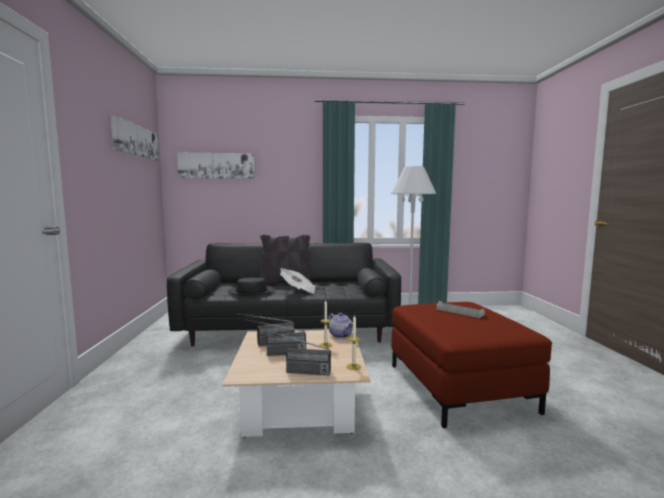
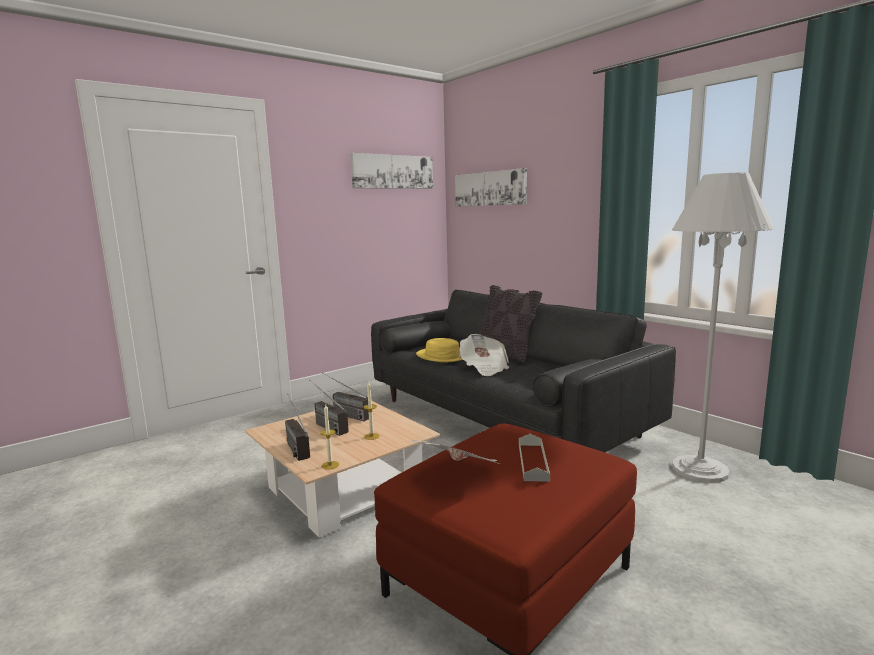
camera: 55 degrees right, 5 degrees up
(251, 291) = (442, 356): black hat -> yellow hat
(341, 335) = (411, 434): teapot -> none
(460, 325) = (460, 474): none -> newspaper

